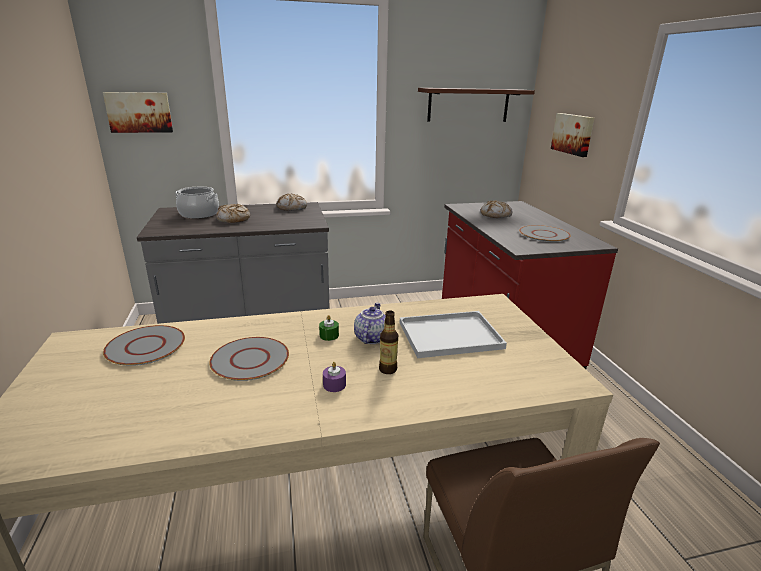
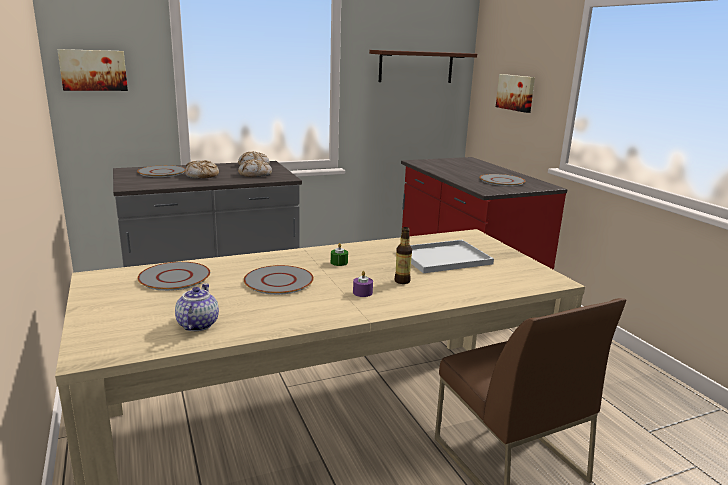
camera: 10 degrees left, 5 degrees down
(199, 214) = (162, 172): cooking pot -> grey plate
(370, 338) = (376, 262): teapot -> teapot (197, 324)
(496, 215) = (453, 168): bread -> bread (255, 174)

